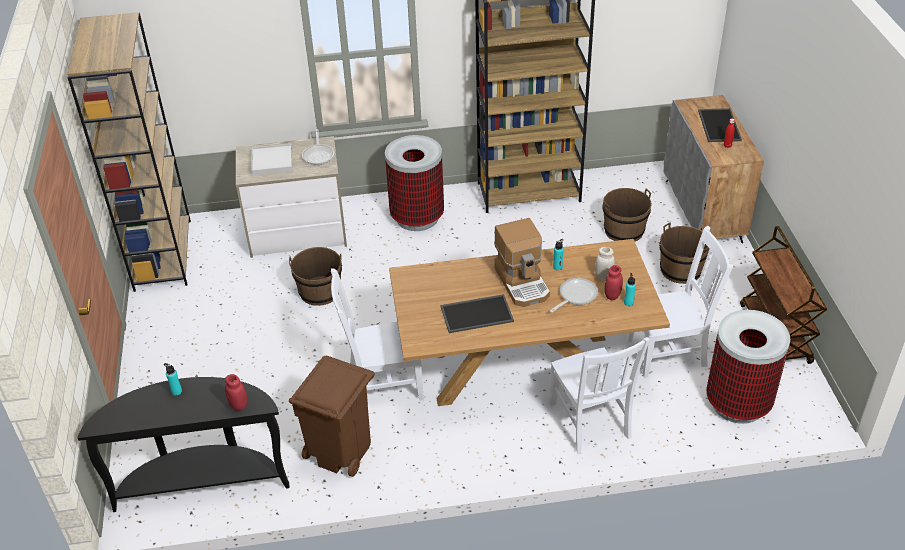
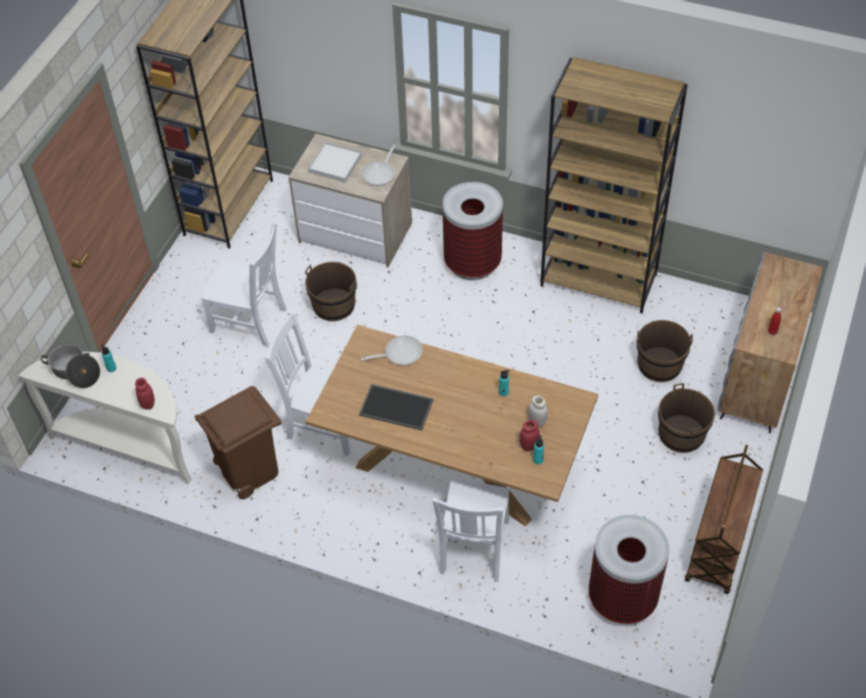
camera: 30 degrees right, 10 degrees up
(139, 409) = (75, 372): none -> cooking pot
(202, 481) = (129, 444): black console table -> white console table
(523, 282) = (460, 394): coffee machine -> none
(575, 296) = (496, 430): frying pan -> frying pan (400, 353)
(669, 352) = (600, 515): white chair -> white chair (251, 321)
(718, 125) = (784, 302): tray -> none

